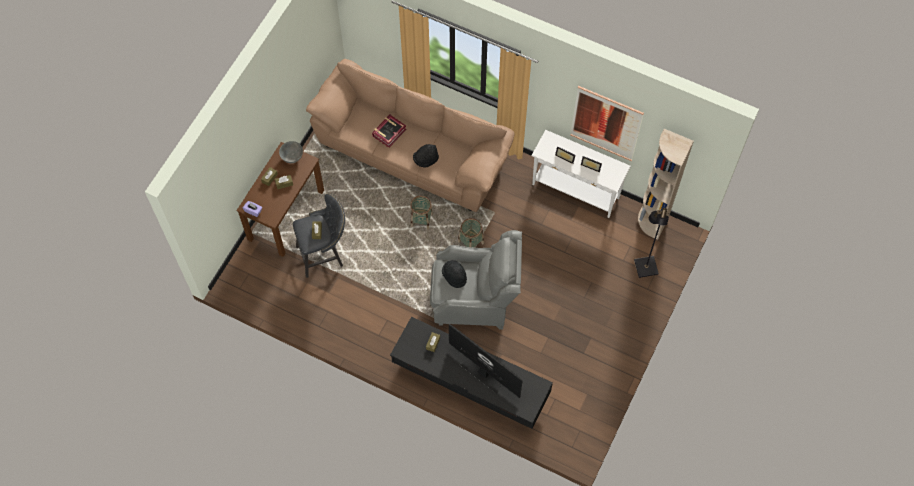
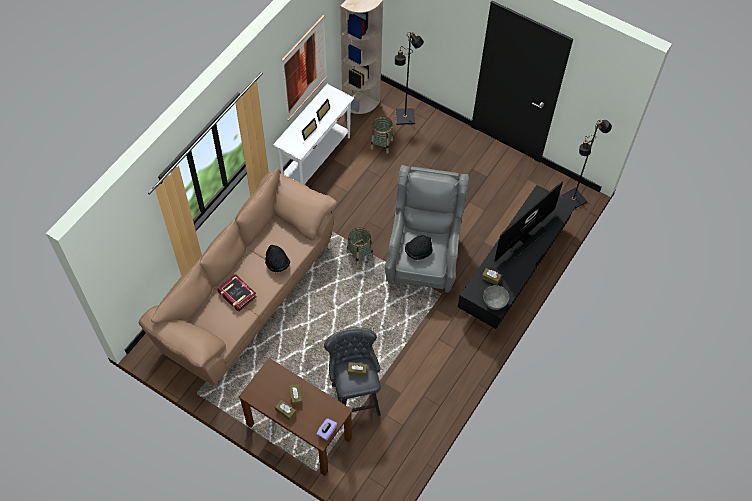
camera: 85 degrees left, 5 degrees down
(292, 157) = (262, 385): grey bowl -> grey bowl (494, 303)
(421, 220) = (327, 296): basket -> basket (381, 144)
(568, 441) = (573, 199): none -> black floor lamp

